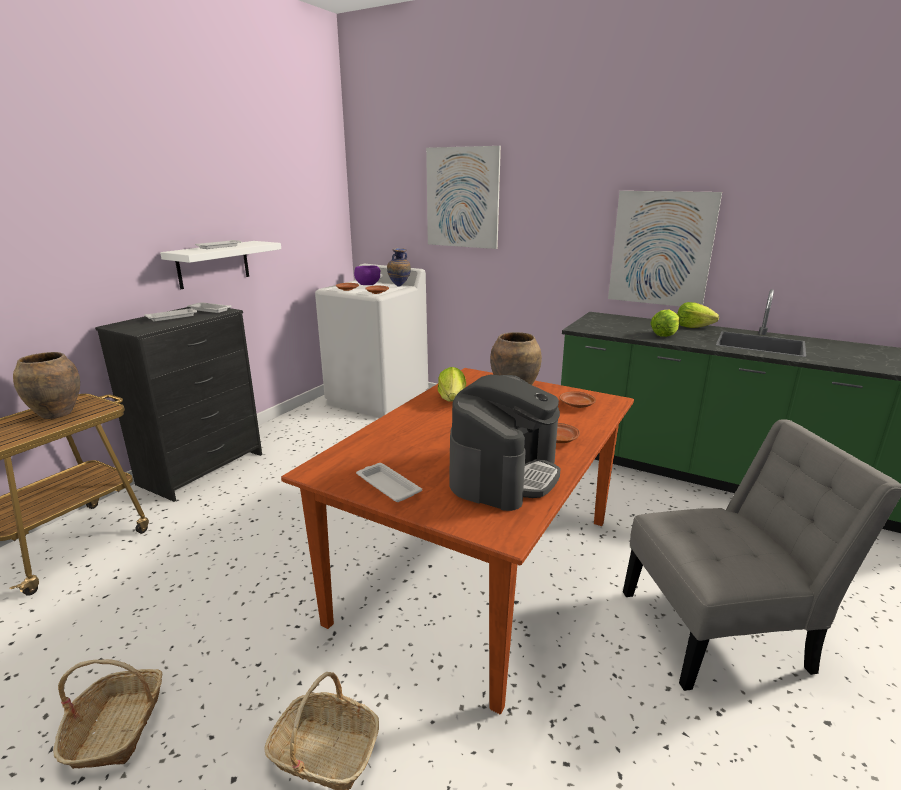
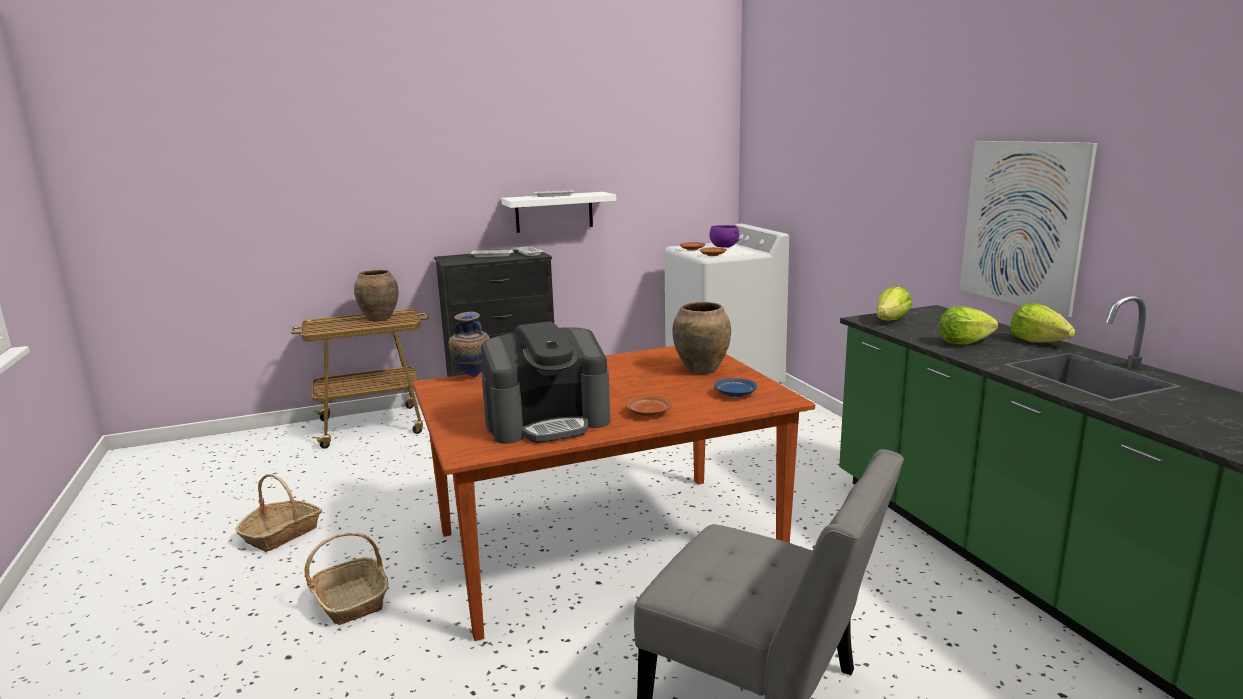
camera: 40 degrees right, 5 degrees down
(387, 486) = (457, 405): white tray -> none
(399, 287) = (751, 252): vase -> vase (472, 378)
(452, 399) = (630, 363): lettuce -> lettuce (891, 320)
(462, 198) = (827, 149): picture -> none
(577, 405) = (735, 394): brown plate -> blue plate

